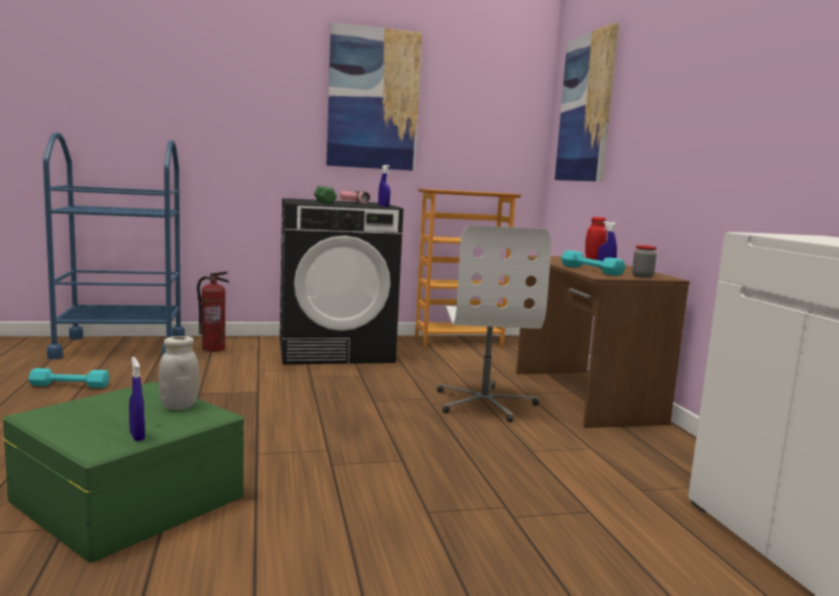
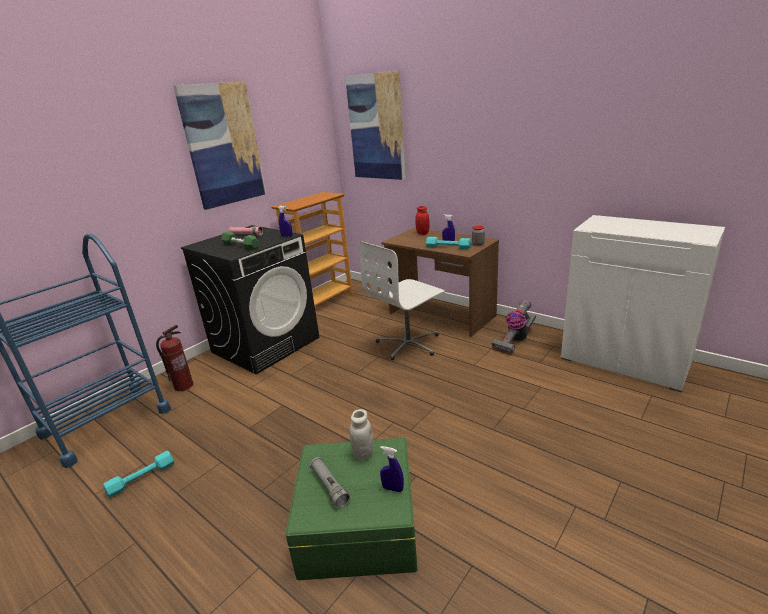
camera: 35 degrees left, 15 degrees up
(100, 409) = (329, 487): none -> grey flashlight
(485, 403) = (409, 344): white office chair -> white office chair turned 90 degrees clockwise
(647, 456) = (515, 340): none -> vacuum cleaner

